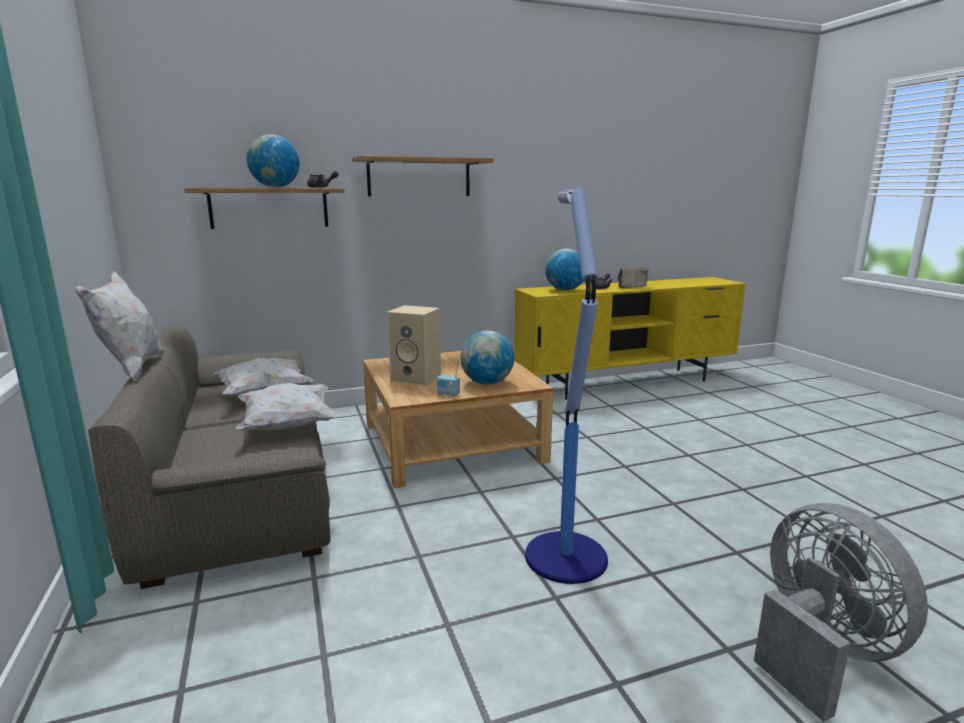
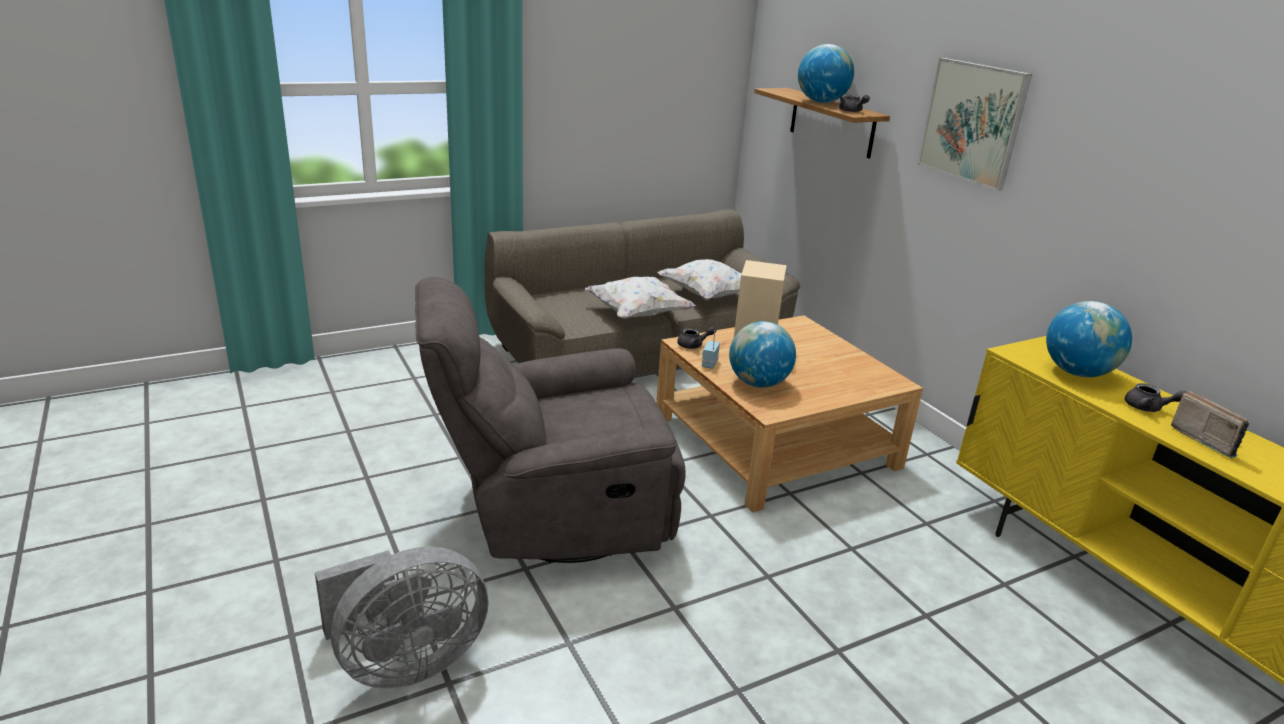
camera: 80 degrees right, 10 degrees up
(132, 369) = (605, 221): white pillow -> none
(409, 396) = (694, 345): none -> grey teapot
(419, 177) = (972, 122): shelf -> picture
(564, 555) = (552, 515): floor lamp -> grey armchair

